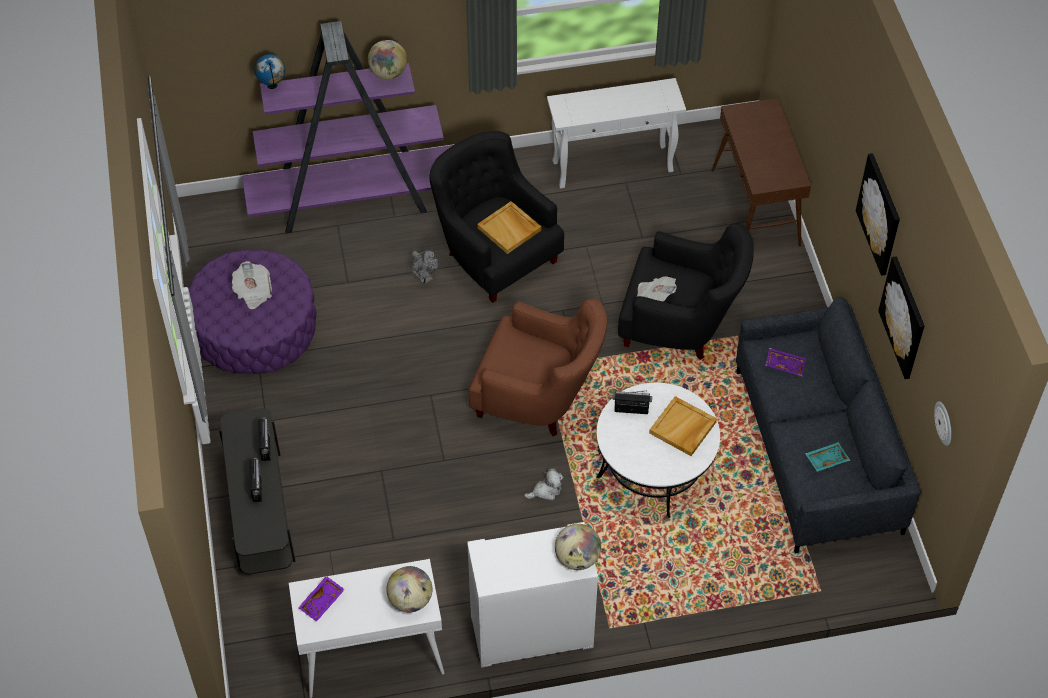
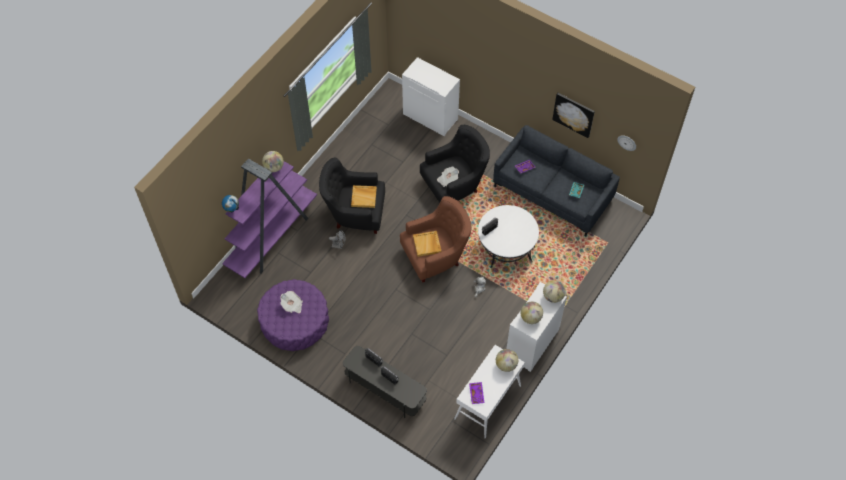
camera: 45 degrees left, 5 degrees up
(508, 558) = (530, 317): none -> globe
(613, 166) = (359, 141): white console table -> none
(683, 428) = (514, 221): beige tray -> beige tray (427, 244)
(756, 208) = (431, 116): brown console table -> white cabinet
(880, 214) = (534, 80): picture -> none

